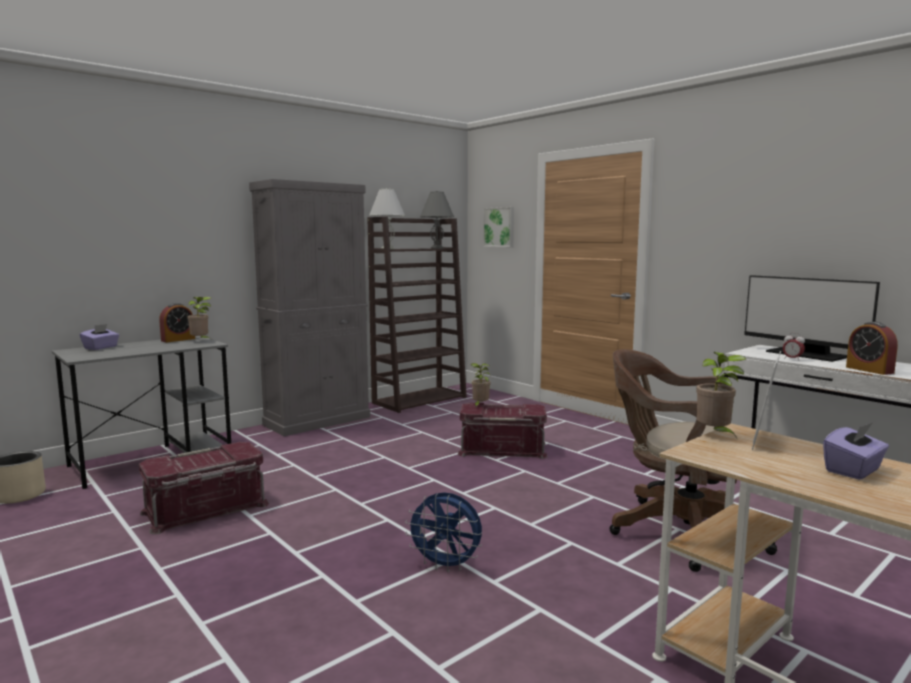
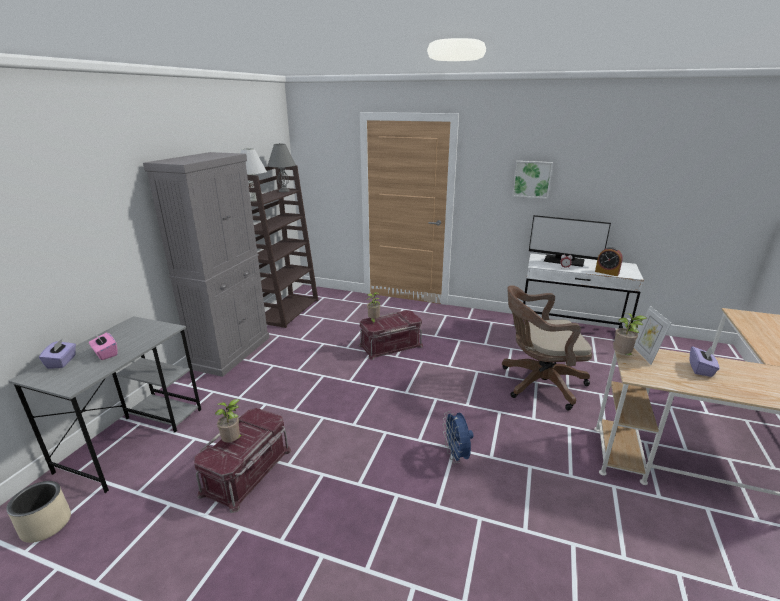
camera: 30 degrees left, 15 degrees up
(137, 348) = (105, 354): none -> pink tissue box
(178, 340) = (124, 329): alarm clock -> none
(201, 341) = (151, 326): potted plant -> potted plant (233, 441)
(446, 565) = (456, 456): blue fan -> blue fan turned 90 degrees clockwise
(499, 227) = (325, 168): picture -> picture (532, 179)

